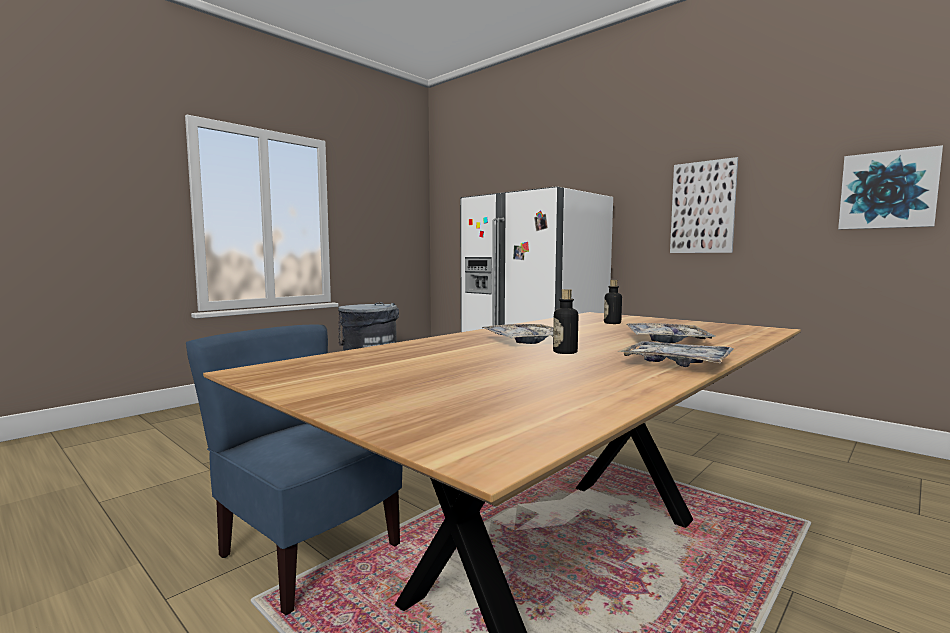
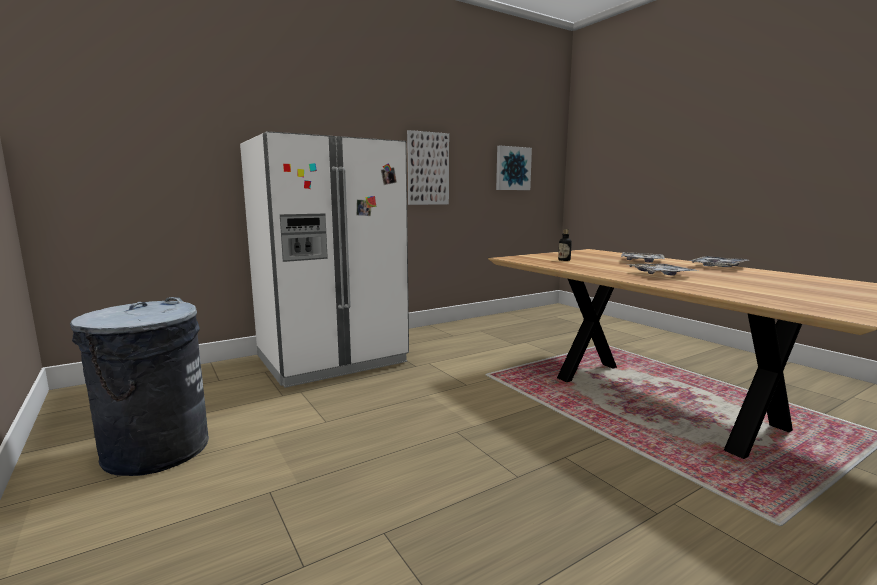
camera: 75 degrees left, 5 degrees up
(307, 553) = (696, 499): blue chair -> none
(565, 352) = (698, 273): bottle -> none

